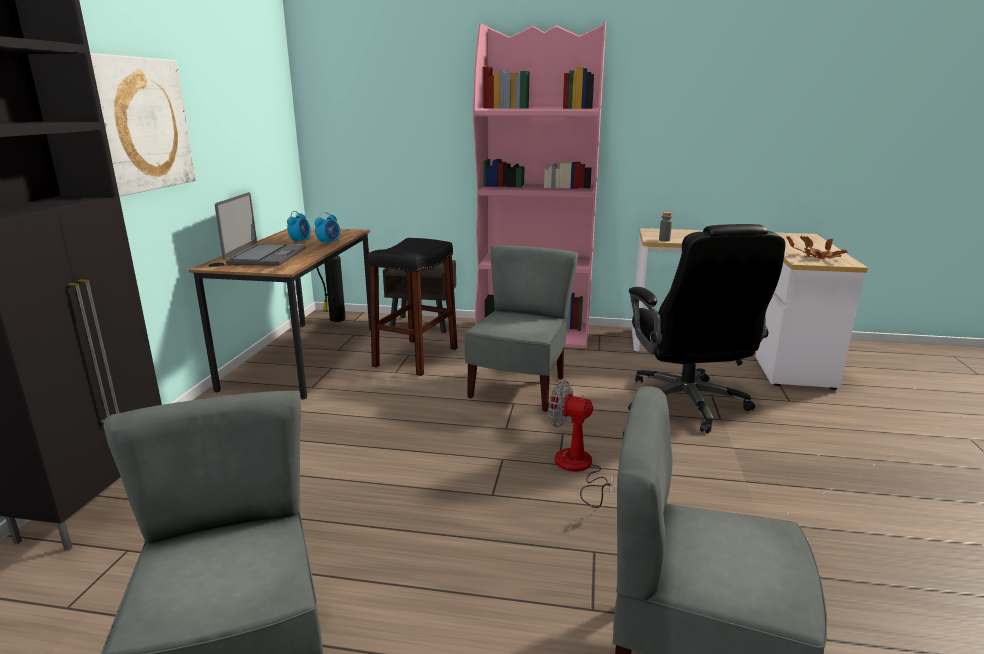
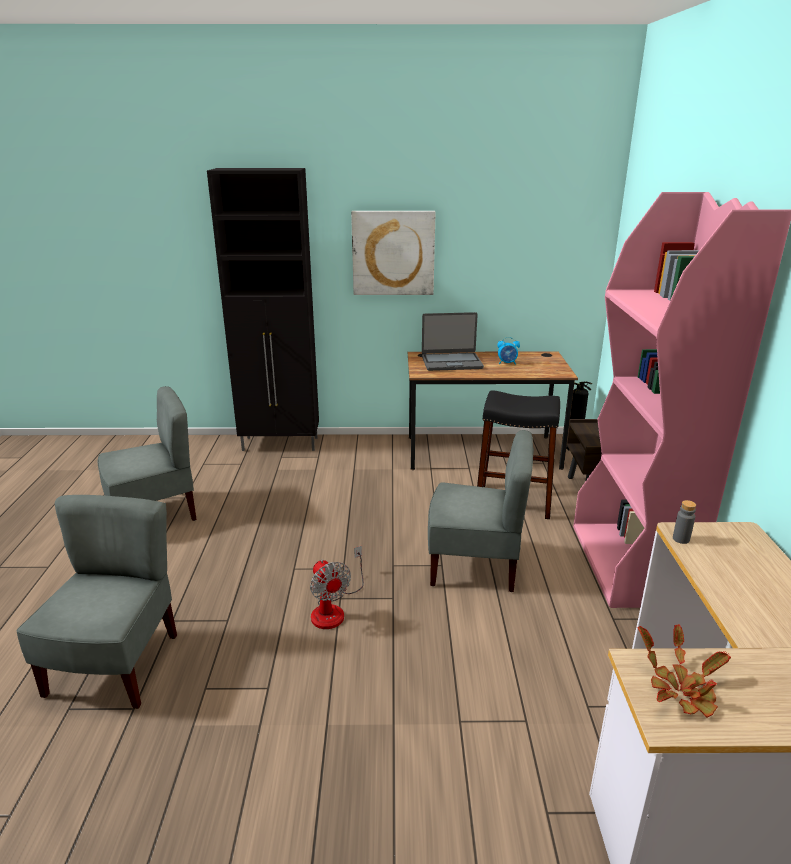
camera: 80 degrees right, 5 degrees up
(329, 243) = (510, 372): alarm clock -> none
(578, 469) = (333, 609): fan -> fan turned 135 degrees clockwise
(686, 404) = (489, 692): black office chair -> none

